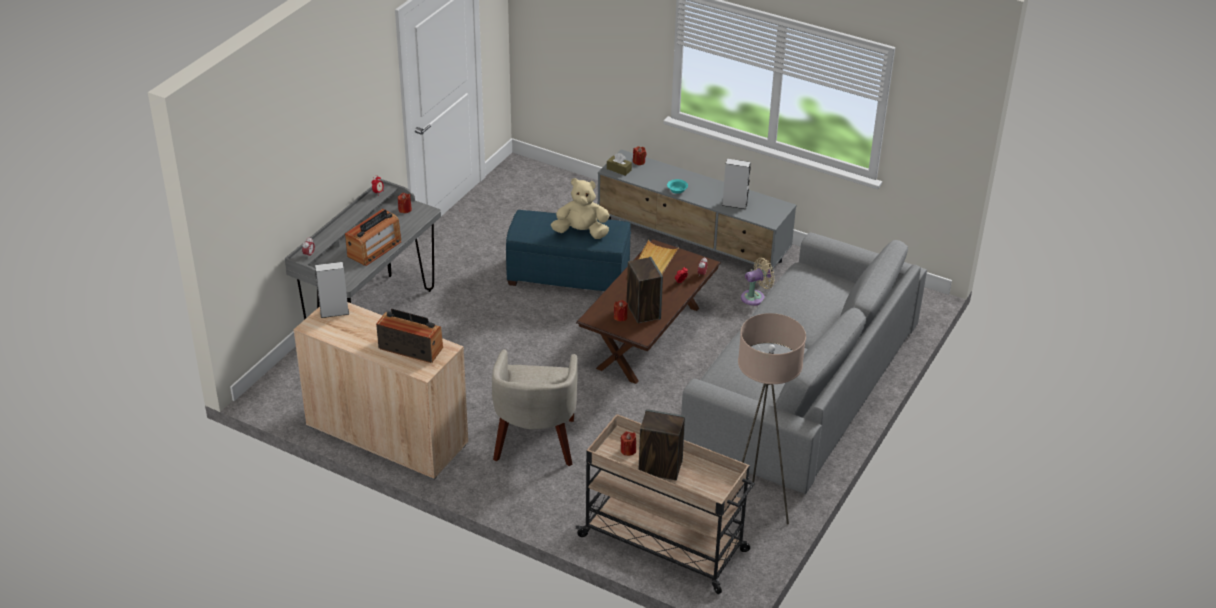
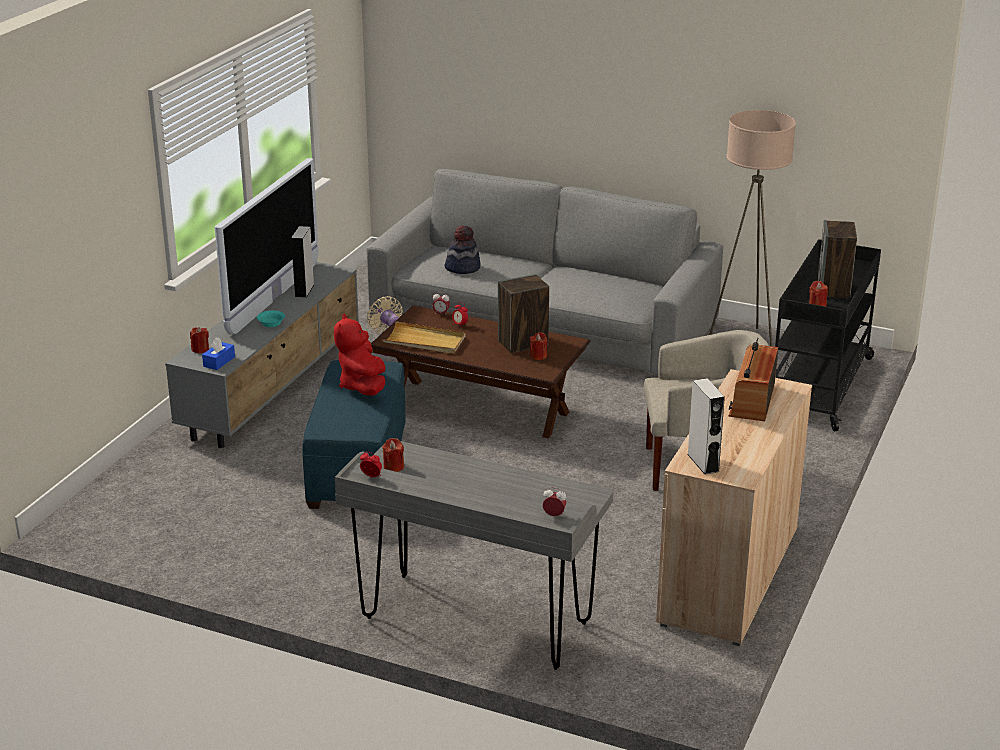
camera: 95 degrees left, 10 degrees down
(374, 249) = (502, 480): radio -> none
(581, 232) = (363, 386): beige plush toy -> red plush toy
(619, 169) = (219, 361): brown tissue box -> blue tissue box
(665, 544) = (820, 386): beige cart -> black cart
(721, 191) = (274, 298): none -> television
(798, 292) = (462, 267): none -> hat

